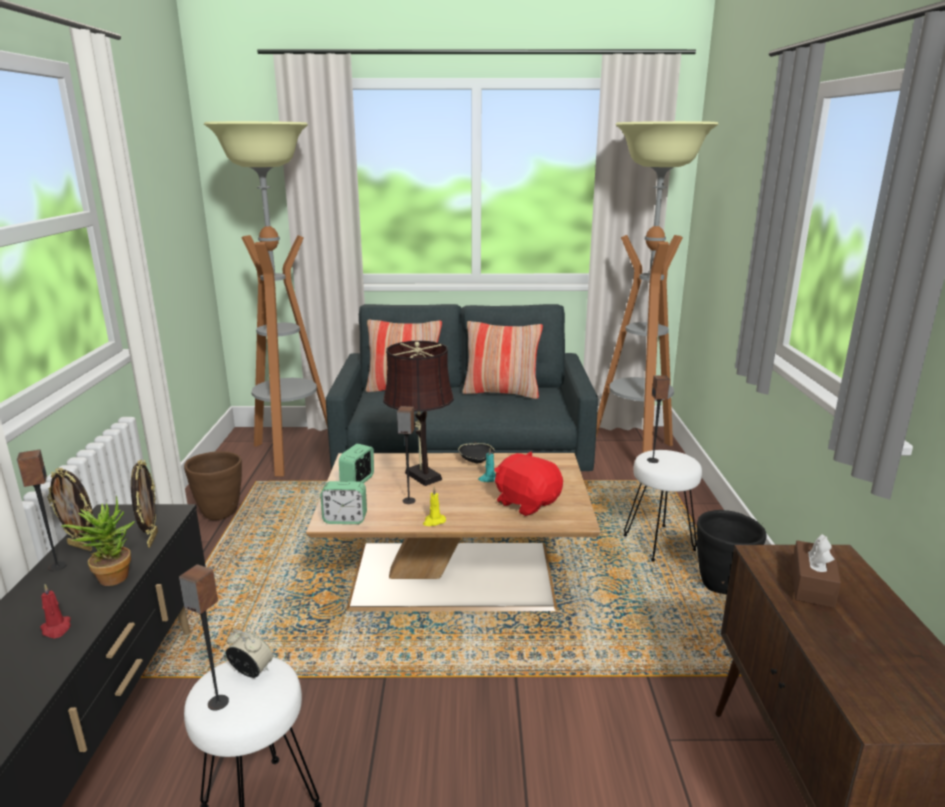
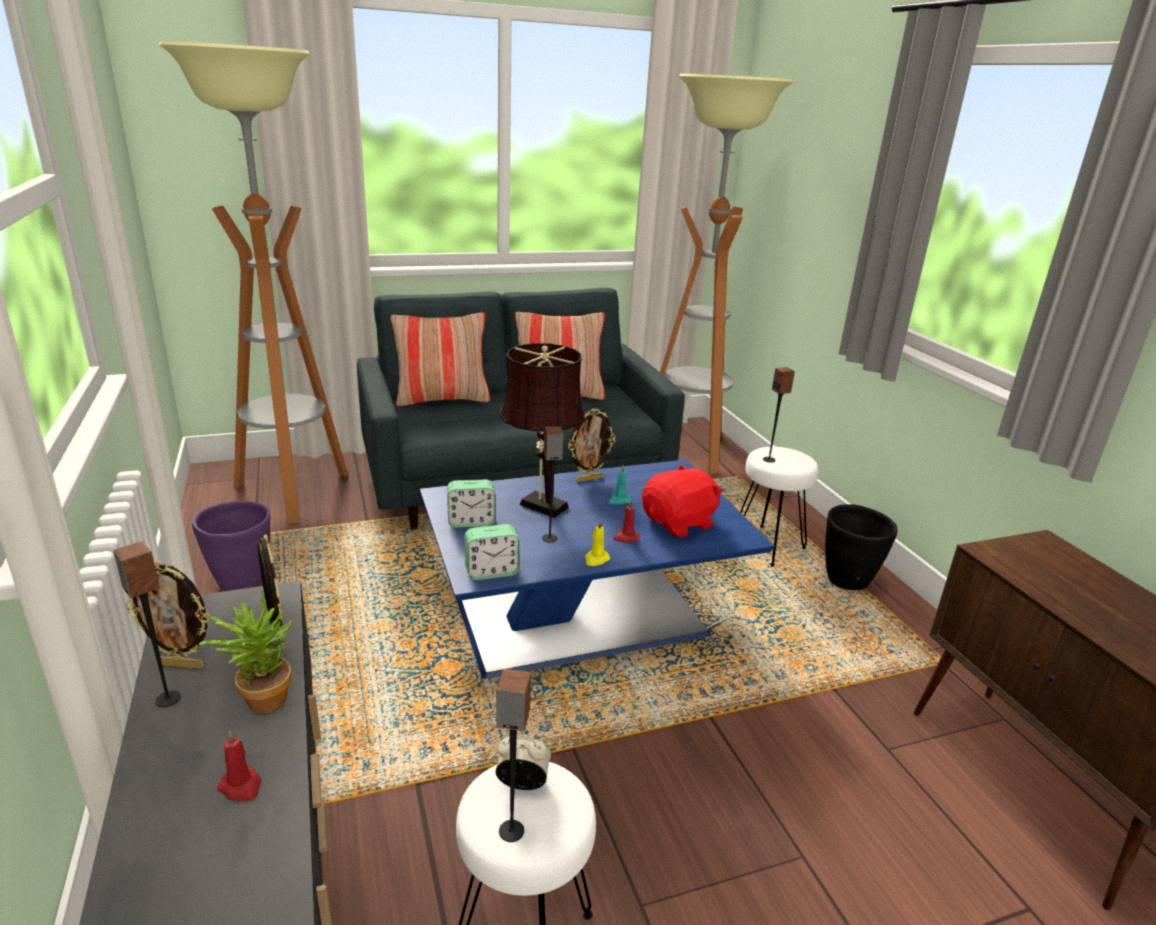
camera: 20 degrees left, 5 degrees up
(220, 512) = (242, 581): brown planter -> purple planter
(357, 481) = (471, 522): alarm clock -> alarm clock turned 105 degrees counterclockwise
(457, 576) = (584, 615): brown coffee table -> blue coffee table
(471, 508) = (626, 538): none -> red candle
(476, 460) = (589, 479): black bowl -> picture frame
(527, 502) = (679, 523): red plush toy -> red plush toy turned 120 degrees clockwise
(812, 585) = (1052, 575): brown tissue box -> none

